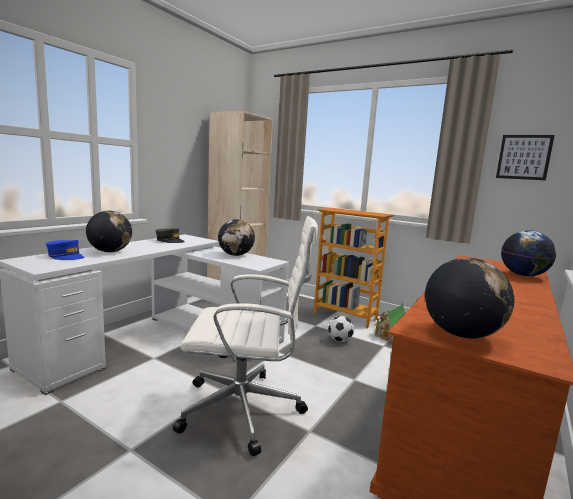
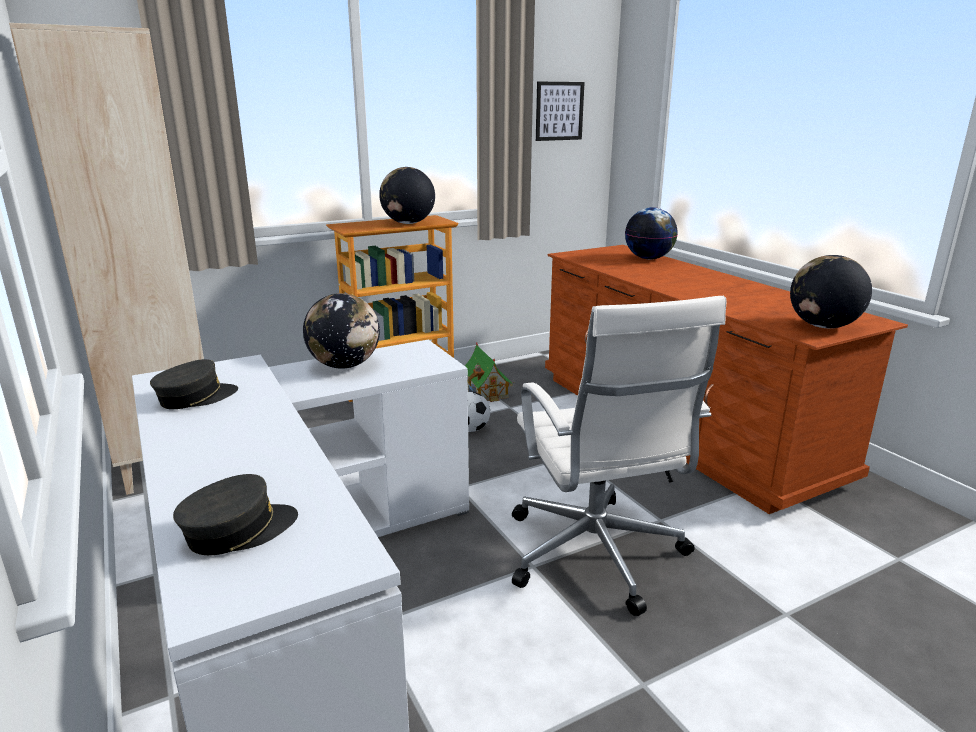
camera: 60 degrees left, 10 degrees up
(66, 256) = (239, 531): blue cap -> grey cap
(110, 251) = (241, 471): globe -> globe (408, 223)
(245, 409) = (595, 556): white office chair -> white office chair turned 135 degrees clockwise

